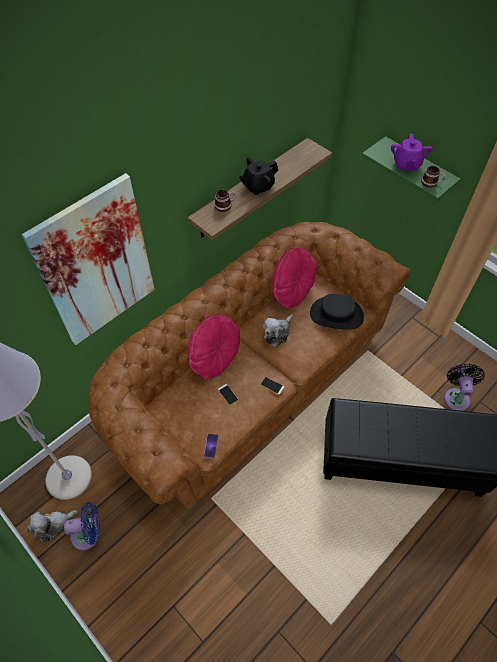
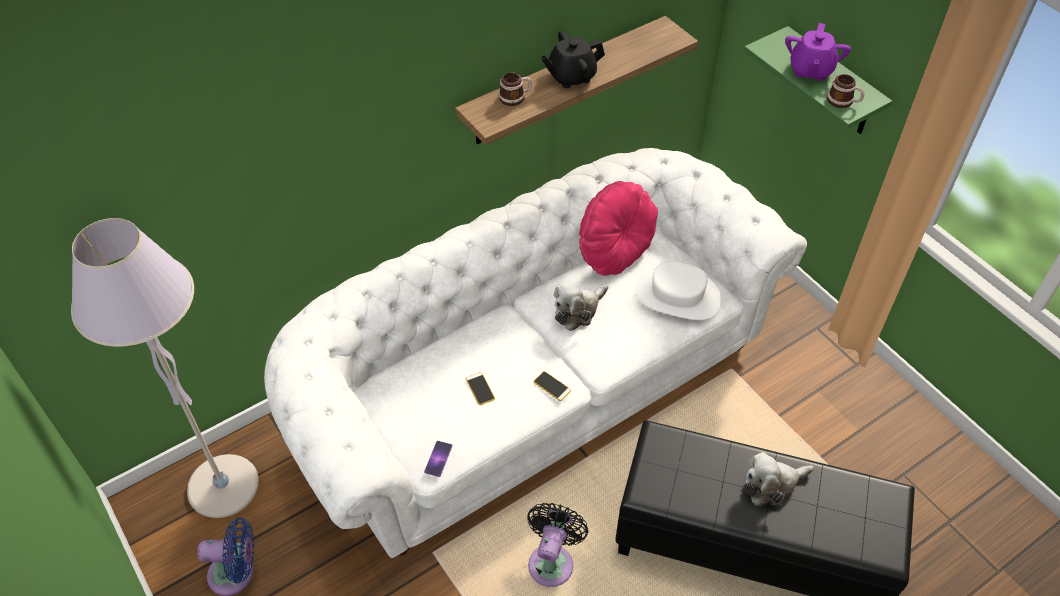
camera: 10 degrees right, 5 degrees down
(54, 525) = (186, 552): plush toy -> plush toy (772, 485)
(96, 264) = (305, 153): picture -> none
(215, 361) = (473, 338): pink pillow -> none
(249, 377) = (531, 381): brown sofa -> white sofa
(336, 315) = (677, 296): black hat -> white hat
(456, 397) = (864, 462): black fan -> black fan (552, 561)

